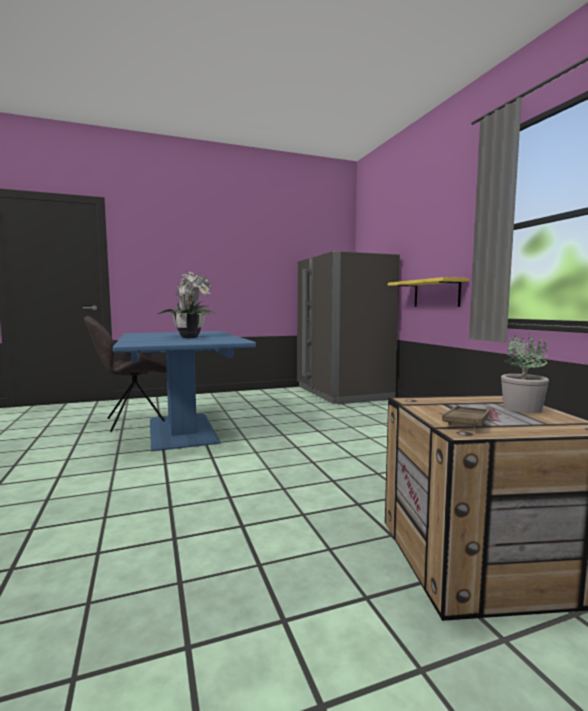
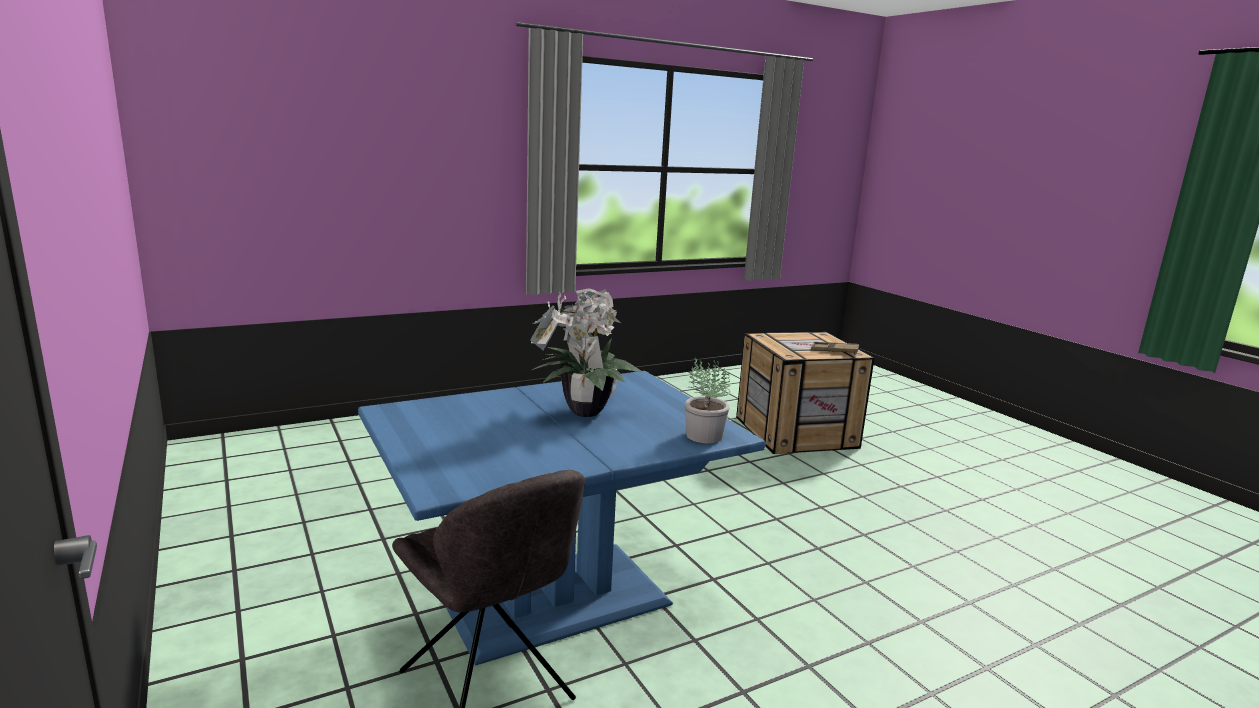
camera: 100 degrees left, 10 degrees up
(342, 393) = (279, 453): grey fridge -> none
(436, 293) = (439, 238): yellow shelf -> none
(521, 408) = (788, 337): potted plant -> potted plant (703, 436)

